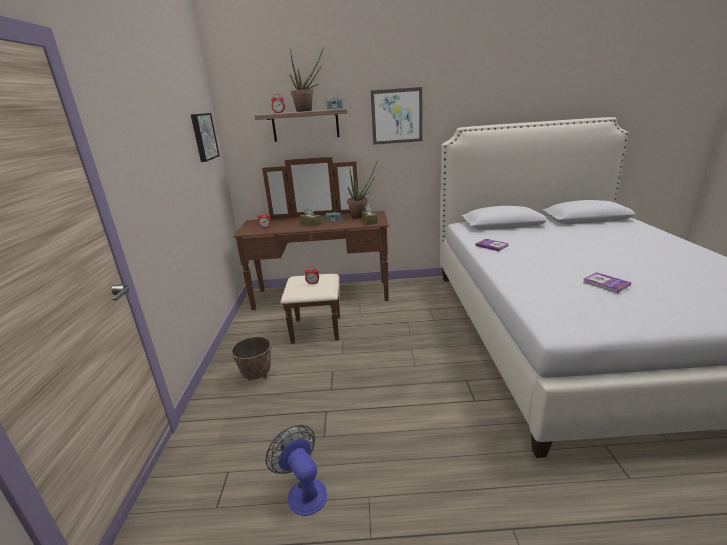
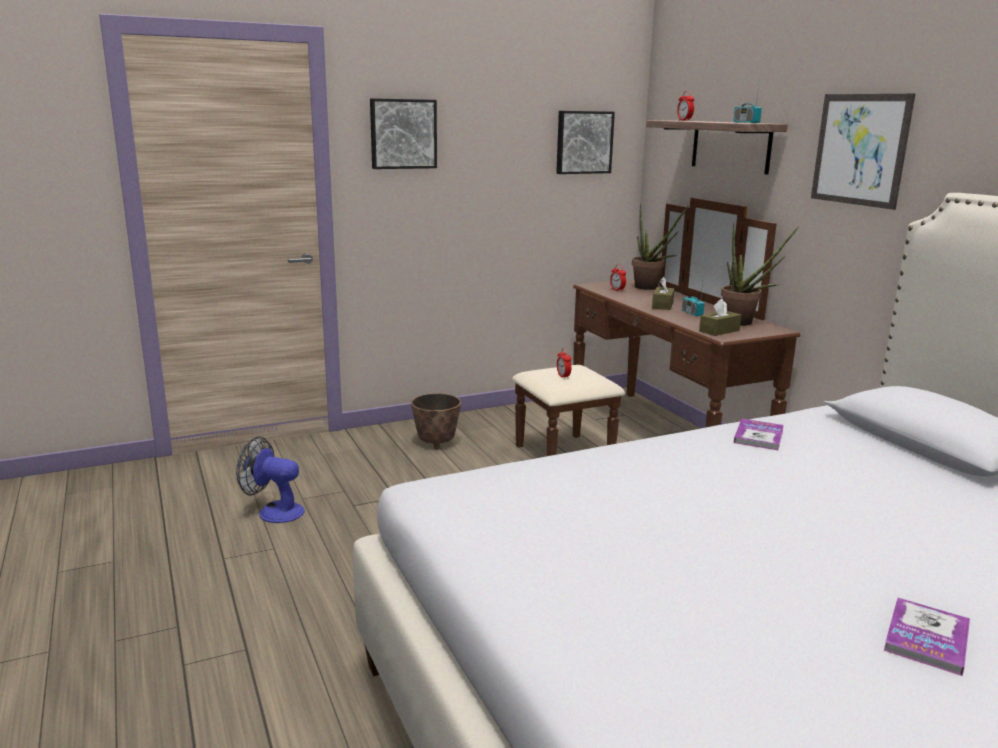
camera: 65 degrees right, 5 degrees down
(133, 145) = (403, 134): none -> picture
(303, 491) = (274, 511): fan -> fan turned 105 degrees counterclockwise
(307, 111) = (726, 121): potted plant -> potted plant (650, 288)
(606, 283) = (636, 530): book -> book (926, 638)

